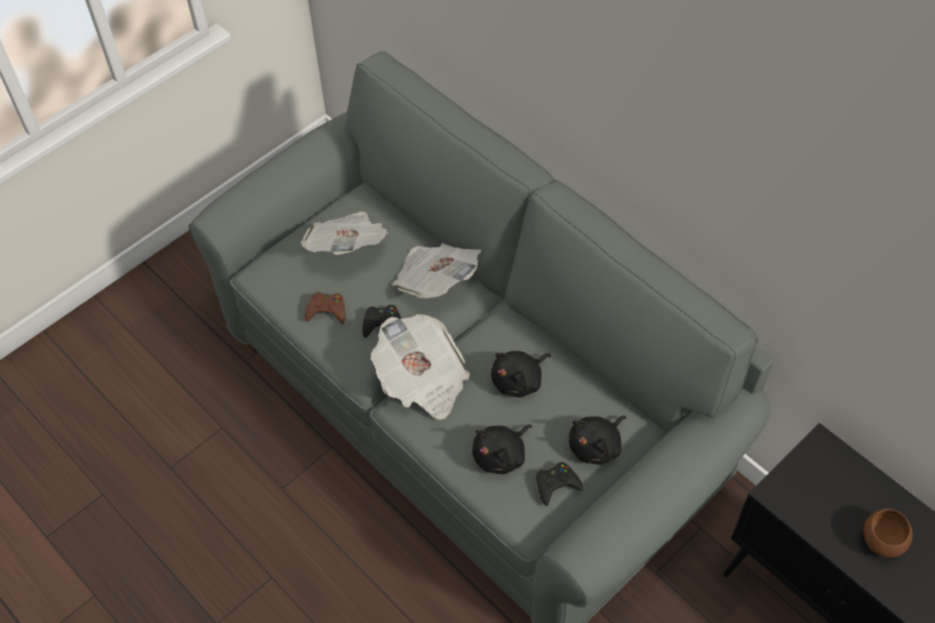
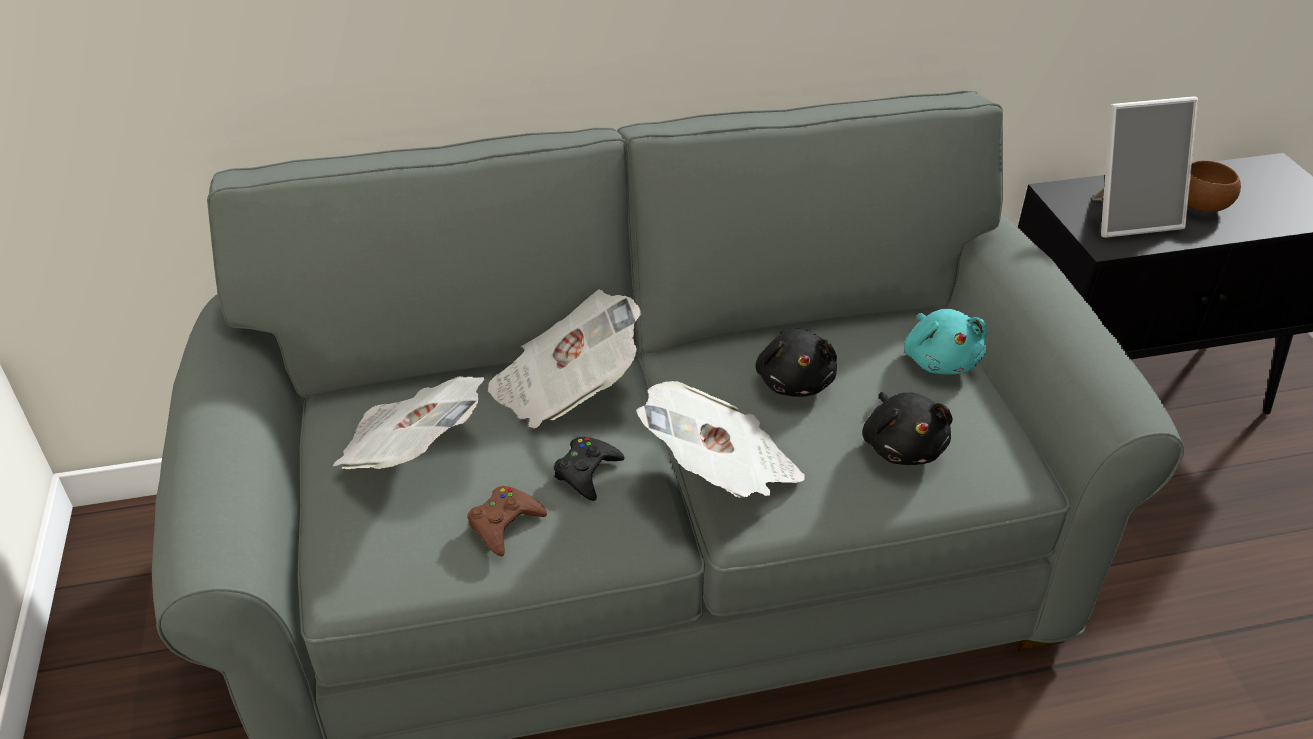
camera: 60 degrees left, 15 degrees down
(556, 485) = (980, 415): black game controller -> none
(596, 446) = (940, 360): black plush toy -> turquoise plush toy
(825, 498) = (1129, 217): none -> picture frame

